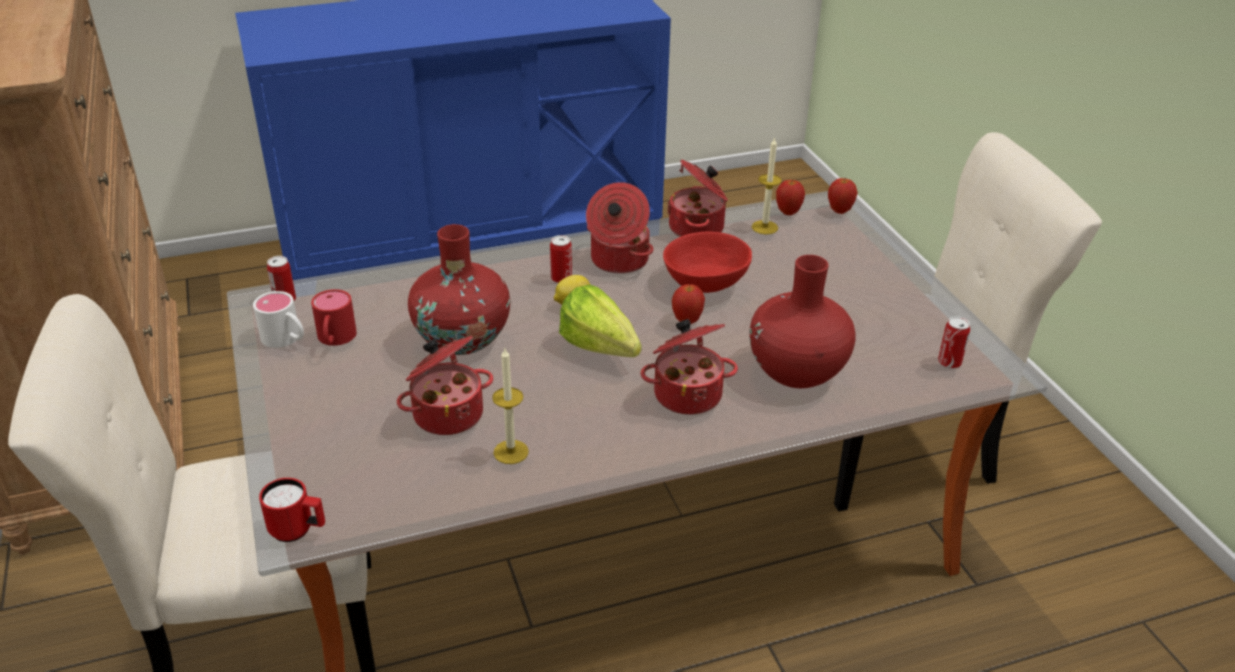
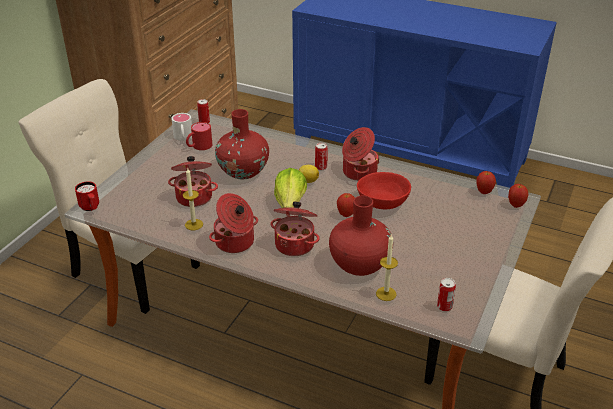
camera: 45 degrees right, 0 degrees up
(698, 228) = (422, 176): cooking pot -> cooking pot (235, 242)
(764, 227) = (458, 193): candle -> candle (386, 294)

